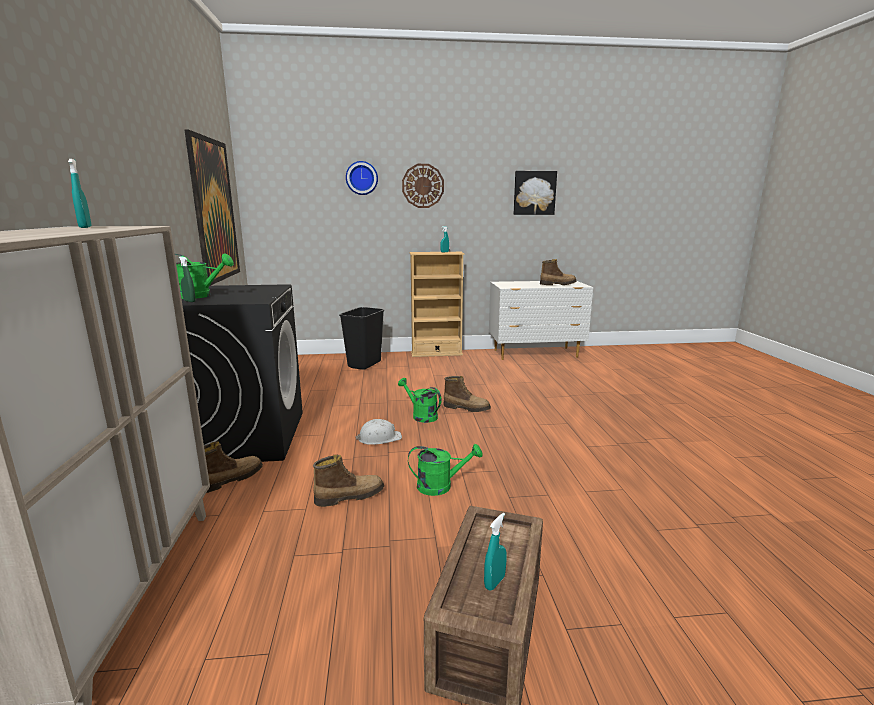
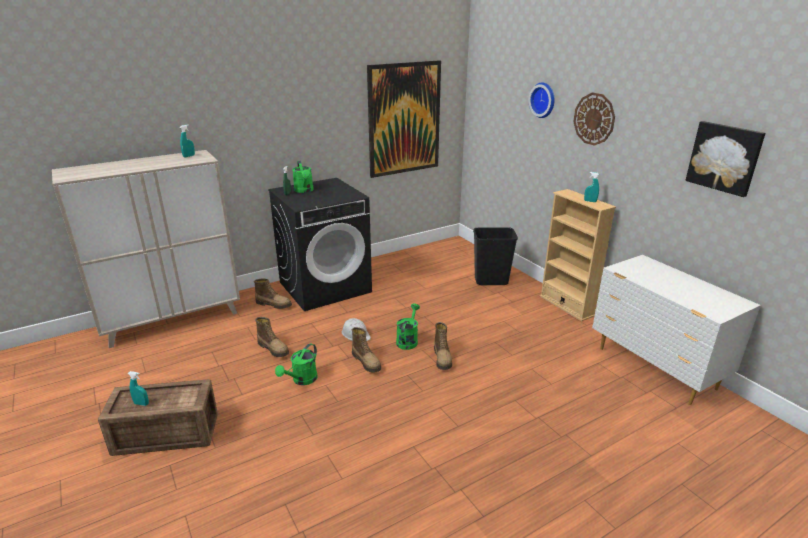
camera: 65 degrees right, 10 degrees up
(441, 486) = (301, 380): green watering can -> green watering can turned 60 degrees clockwise
(557, 284) = (695, 296): boot -> boot (367, 362)

